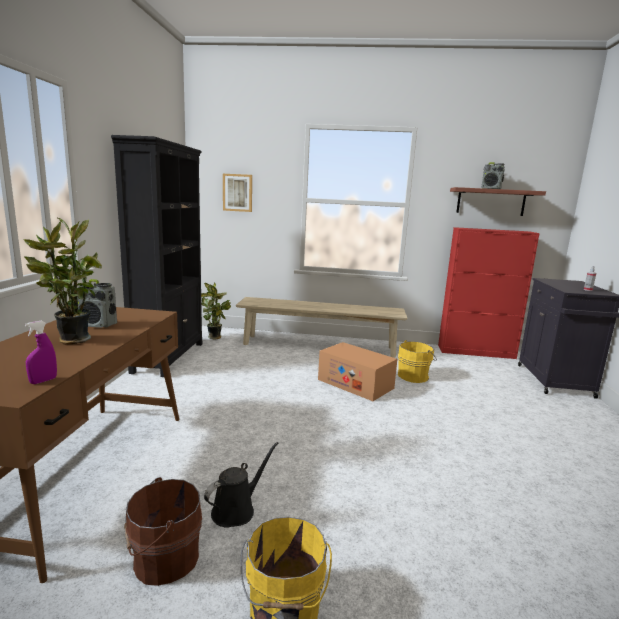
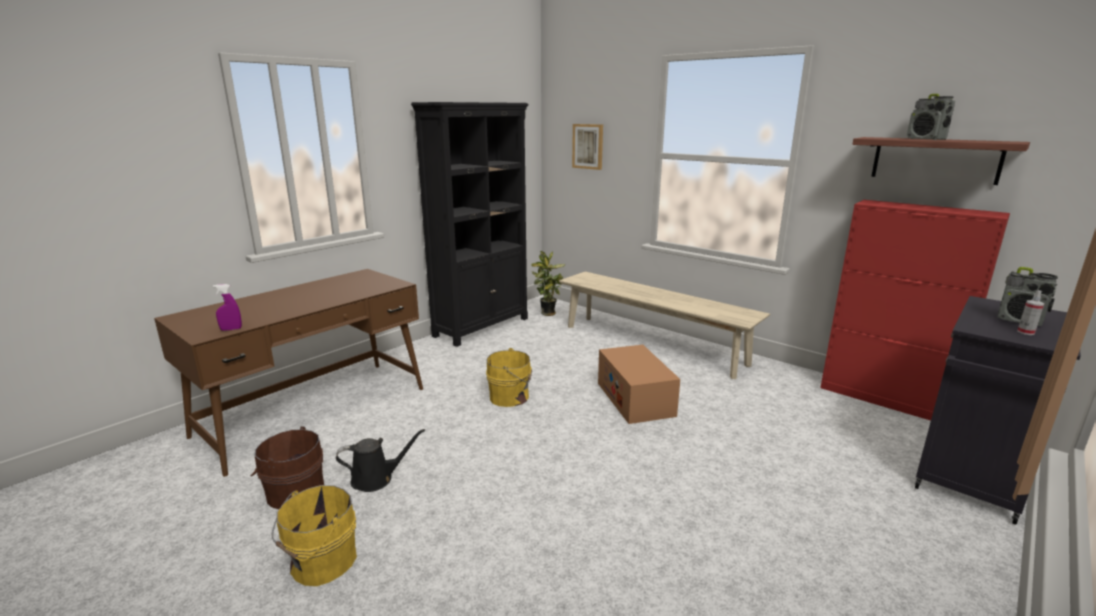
camera: 35 degrees right, 5 degrees up
(70, 340) = (297, 300): potted plant -> none
(98, 325) = (337, 288): radio -> radio (1020, 321)
(414, 376) = (727, 409): yellow bucket -> yellow bucket (511, 397)

